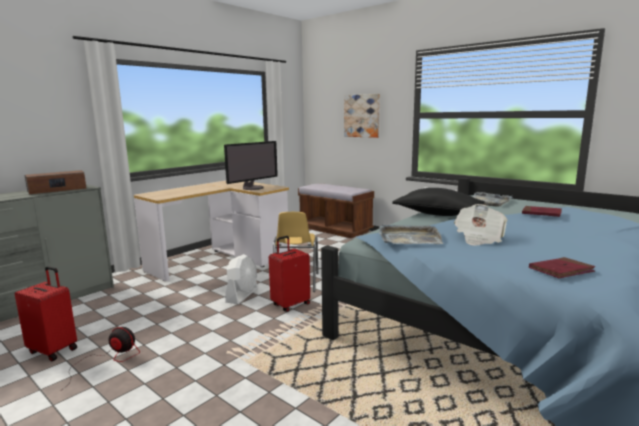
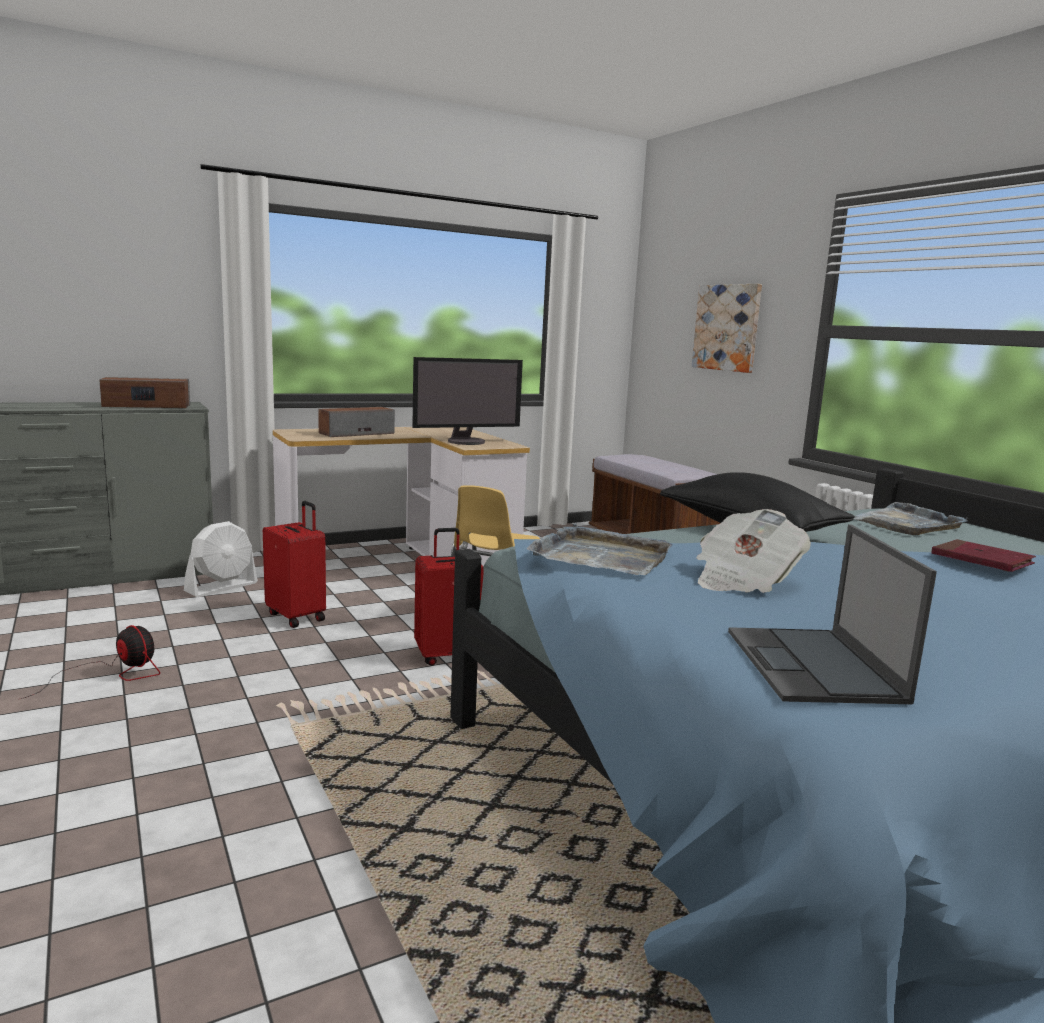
camera: 20 degrees right, 0 degrees up
(54, 350) = (63, 644): red suitcase -> red suitcase (297, 616)
(186, 191) = (356, 433): none -> speaker
(242, 295) = (386, 624): white fan -> white fan (222, 587)
(561, 270) = (814, 666): red book -> laptop

